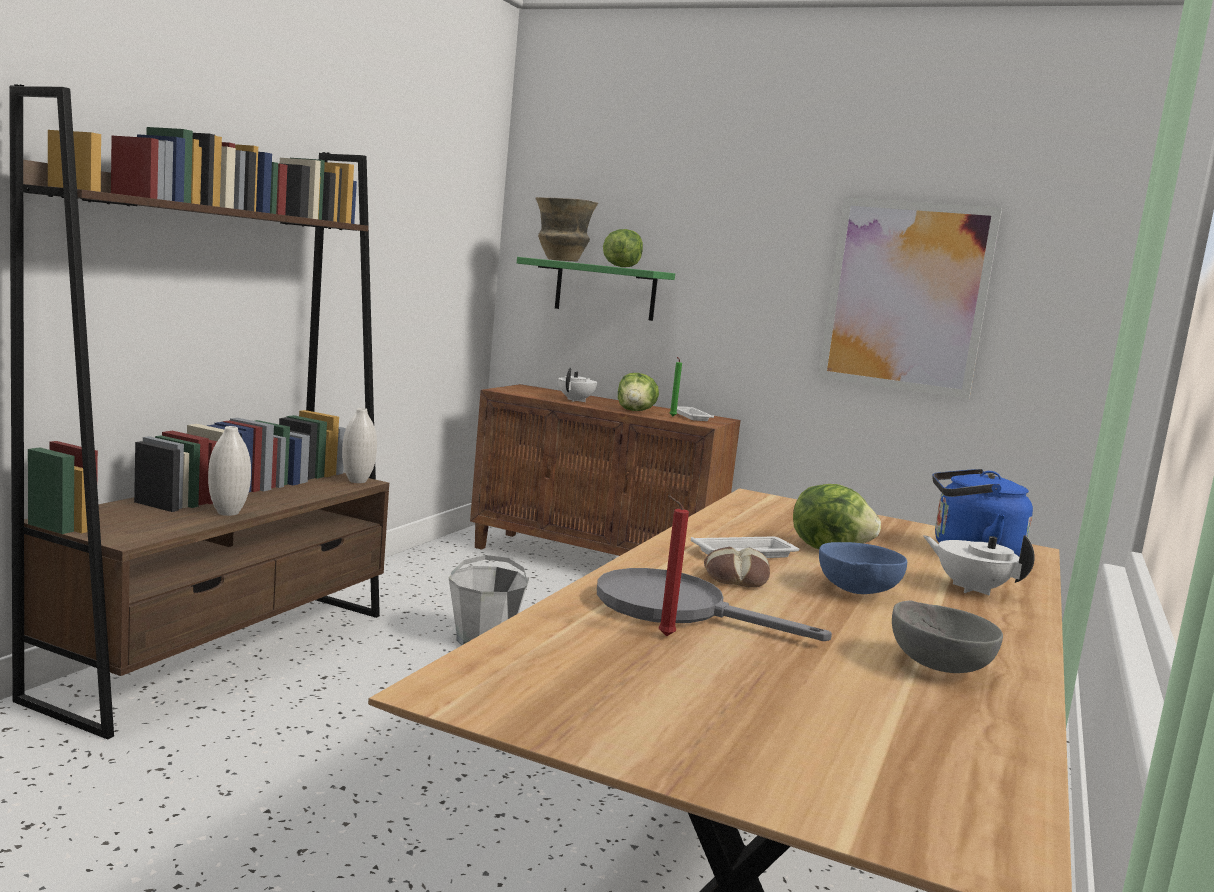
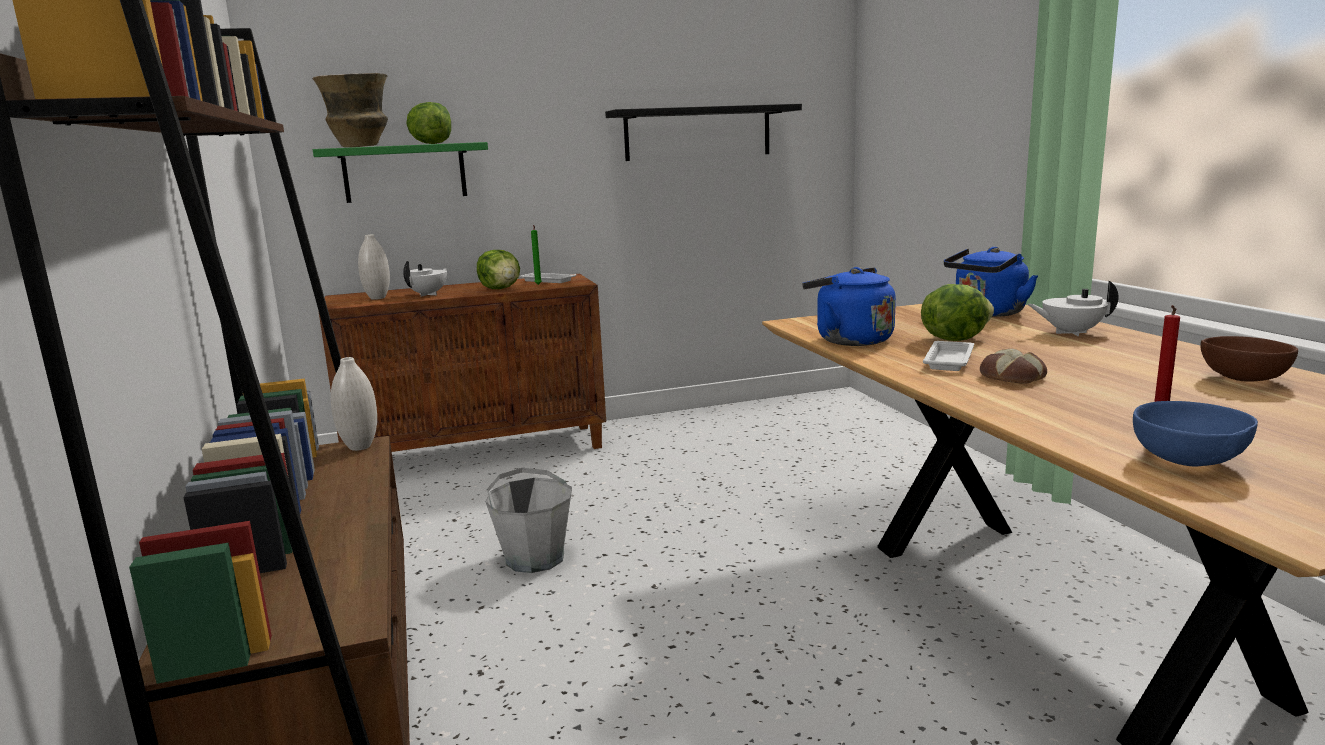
camera: 40 degrees left, 5 degrees up
(228, 513) = (350, 537): white vase -> white vase (377, 298)
(576, 400) = (428, 294): white teapot -> white teapot turned 45 degrees clockwise
(677, 609) = (1088, 410): grey frying pan -> none
(739, 518) = (849, 340): none -> blue kettle
(856, 592) = (1064, 357): blue bowl -> blue bowl (1189, 462)
(906, 296) = (698, 133): picture -> black shelf
(938, 666) = (1240, 379): grey bowl -> brown bowl

